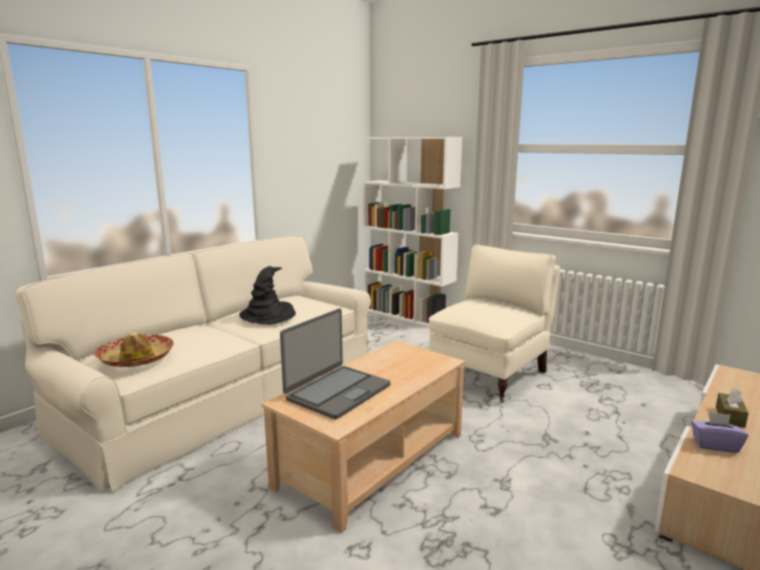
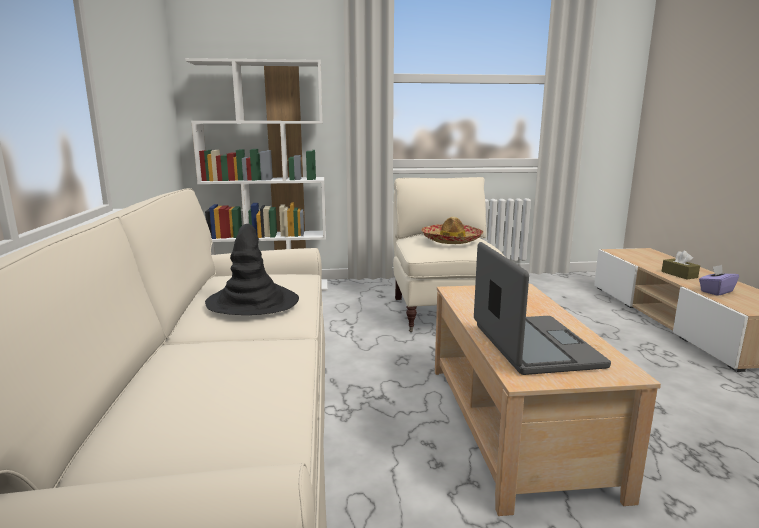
camera: 45 degrees left, 0 degrees up
(136, 358) = (209, 424): hat -> hat (451, 240)

